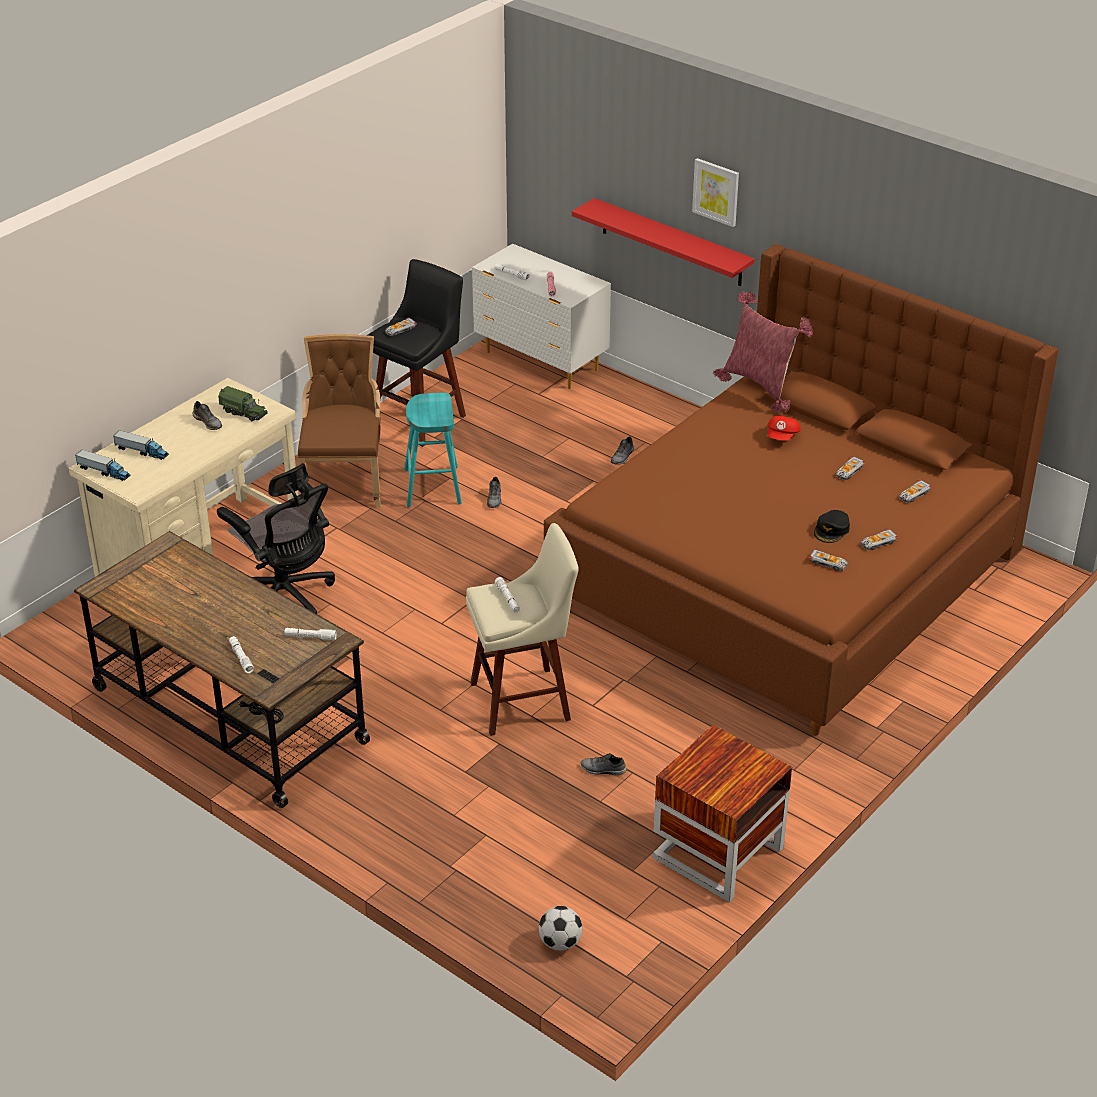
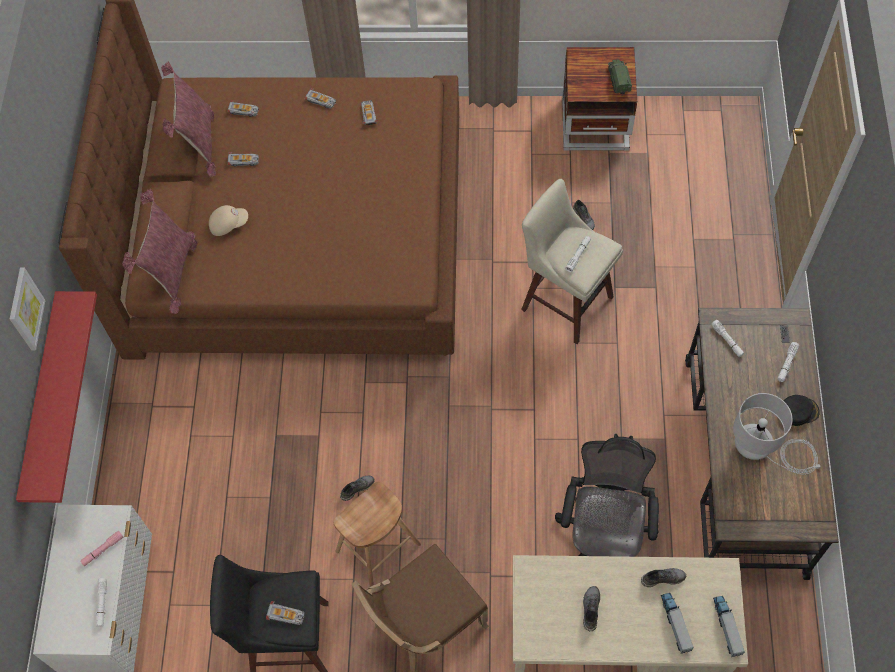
camera: 125 degrees left, 25 degrees up
(189, 599) = (769, 451): none -> white table lamp
(244, 412) = (552, 593): toy truck -> toy truck (618, 80)
(432, 487) = (378, 547): turquoise stool -> brown stool
(560, 943) = (730, 151): football -> none
(622, 457) = (225, 437): grey shoe -> grey shoe (662, 578)
(782, 437) = (228, 224): red cap -> beige cap
(832, 530) = (328, 132): black cap -> black cap (798, 411)
(895, 454) = (198, 146): none -> red pillow

